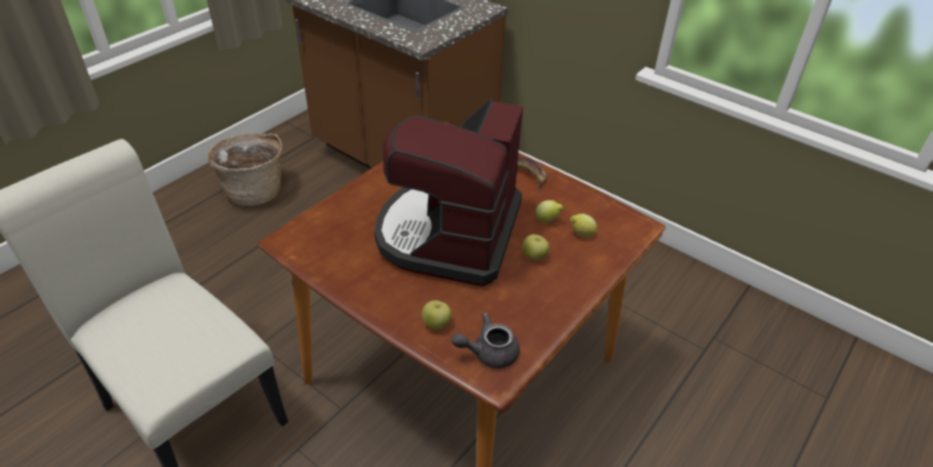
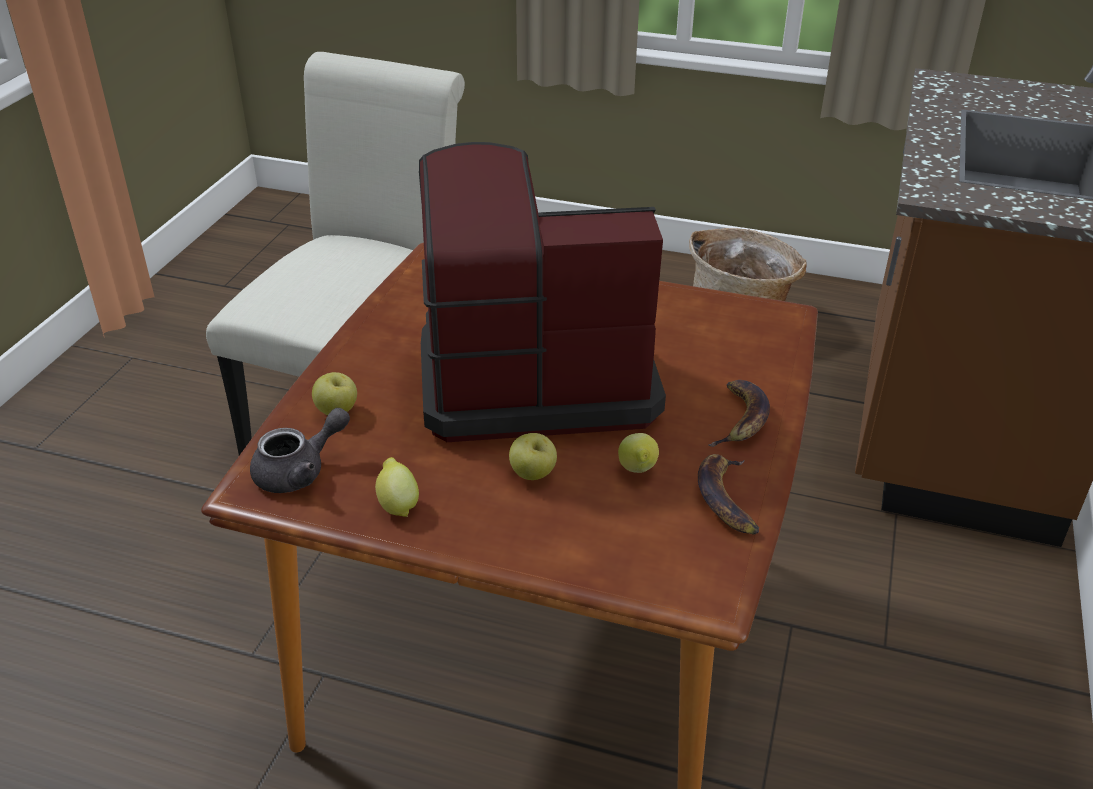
camera: 70 degrees right, 5 degrees down
(488, 352) = (300, 471): grey teapot -> grey teapot turned 90 degrees clockwise
(579, 199) = (726, 498): none -> banana
(581, 234) = (628, 518): lemon -> lemon (398, 505)

